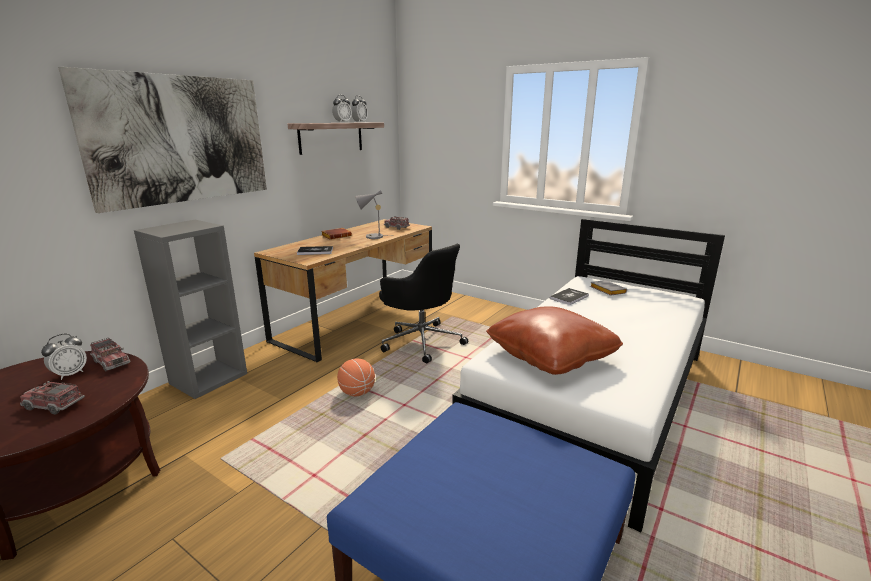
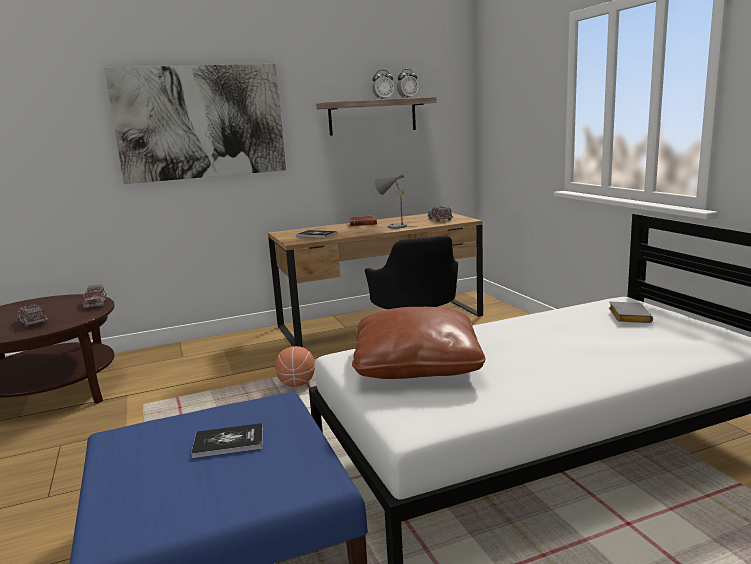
camera: 35 degrees right, 5 degrees down
(70, 374) = (66, 306): alarm clock -> none
(209, 378) = (204, 345): grey bookcase -> none
(569, 297) = (557, 316): book -> book (228, 442)

